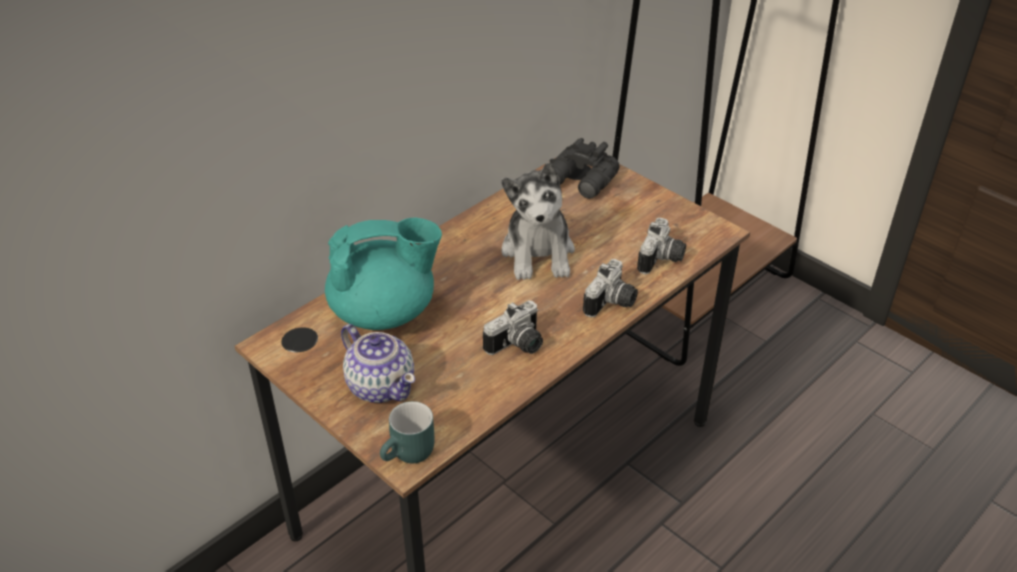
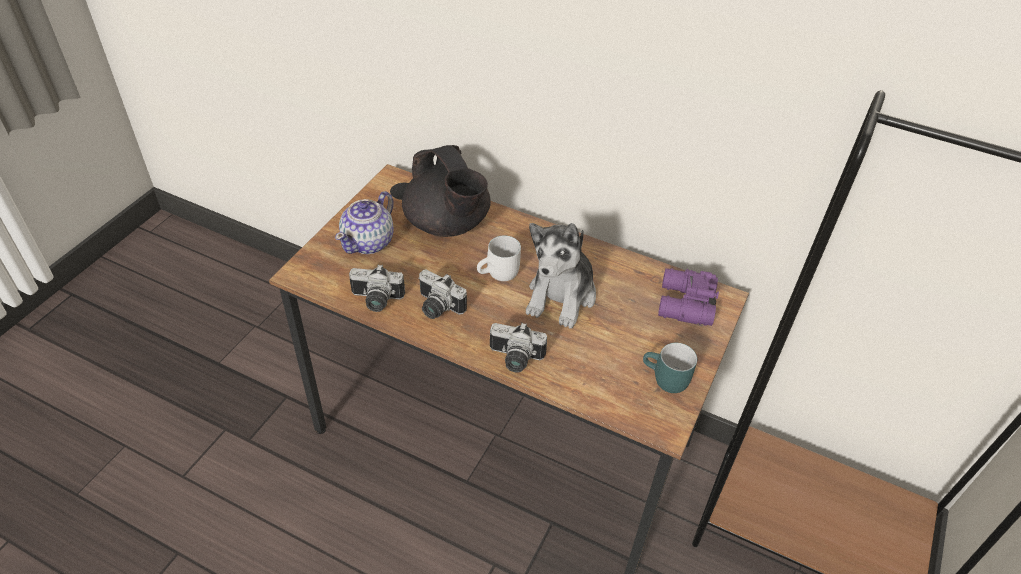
camera: 70 degrees right, 5 degrees up
(385, 312) = (448, 224): turquoise teapot -> black teapot
(410, 455) = (304, 274): turquoise mug -> turquoise mug (665, 381)
(488, 288) = (499, 275): none -> white mug
(538, 253) = (561, 296): plush toy -> plush toy turned 45 degrees counterclockwise
(581, 181) = (684, 304): black binoculars -> purple binoculars
(662, 260) = (595, 386): camera -> camera (376, 301)

